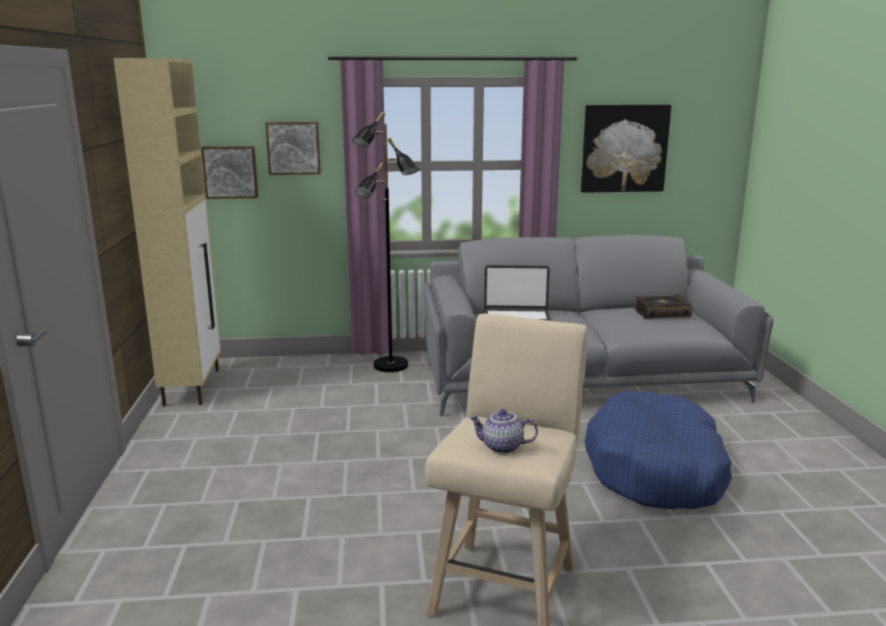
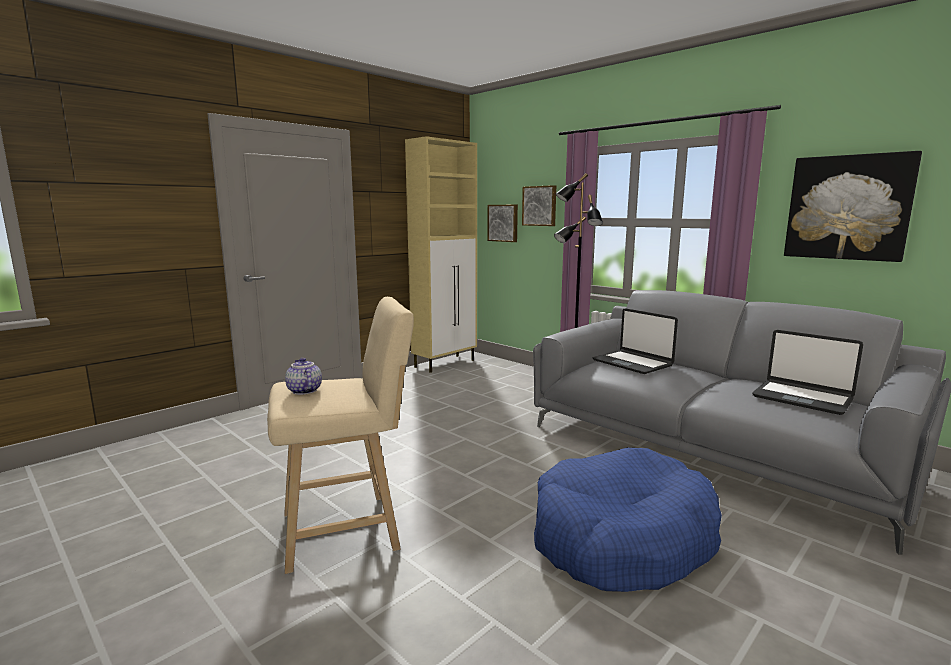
camera: 50 degrees right, 5 degrees down
(661, 314) = (802, 398): book -> laptop

